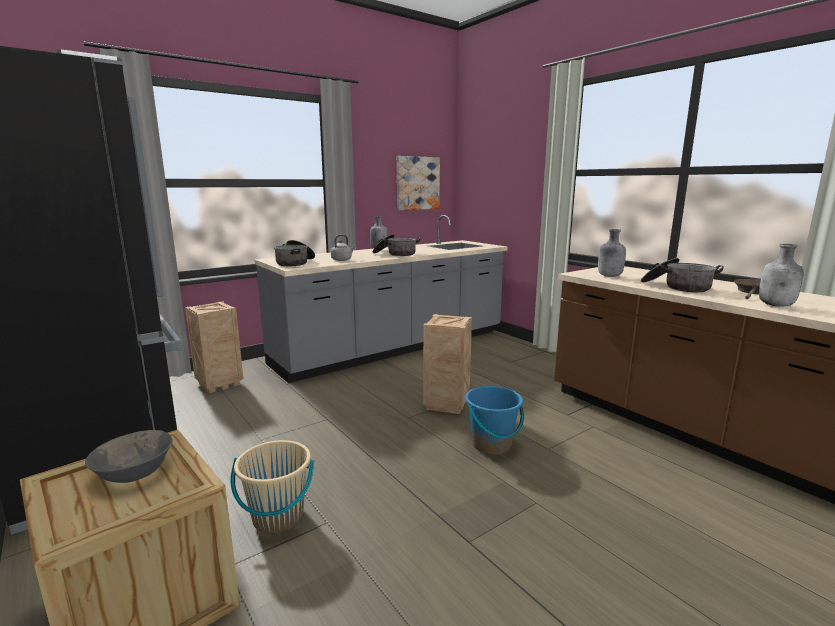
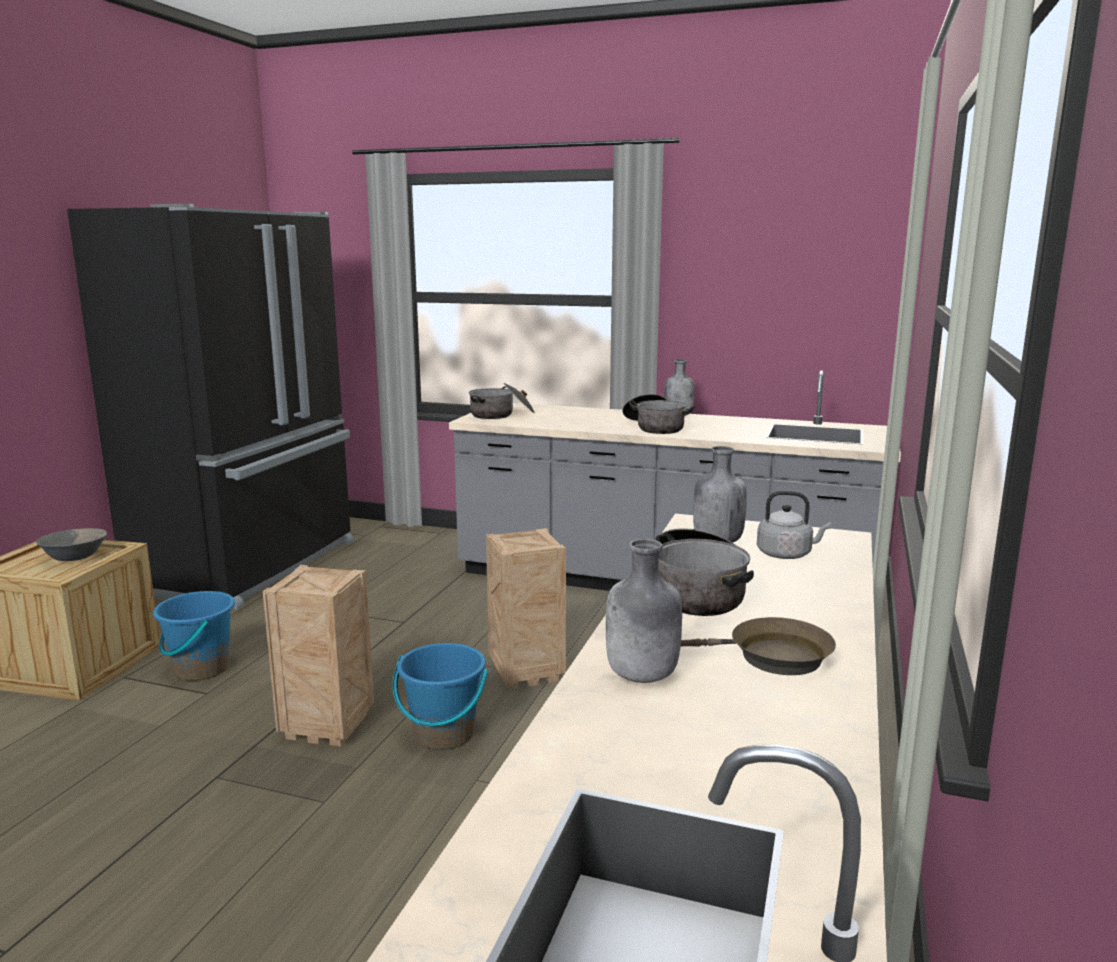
camera: 55 degrees right, 0 degrees up
(220, 383) = (422, 547): crate -> crate (329, 726)
(278, 517) = (201, 669): beige bucket -> blue bucket
(342, 260) = (559, 421): grey kettle -> grey kettle (787, 555)
(417, 183) = (811, 306): picture -> none

